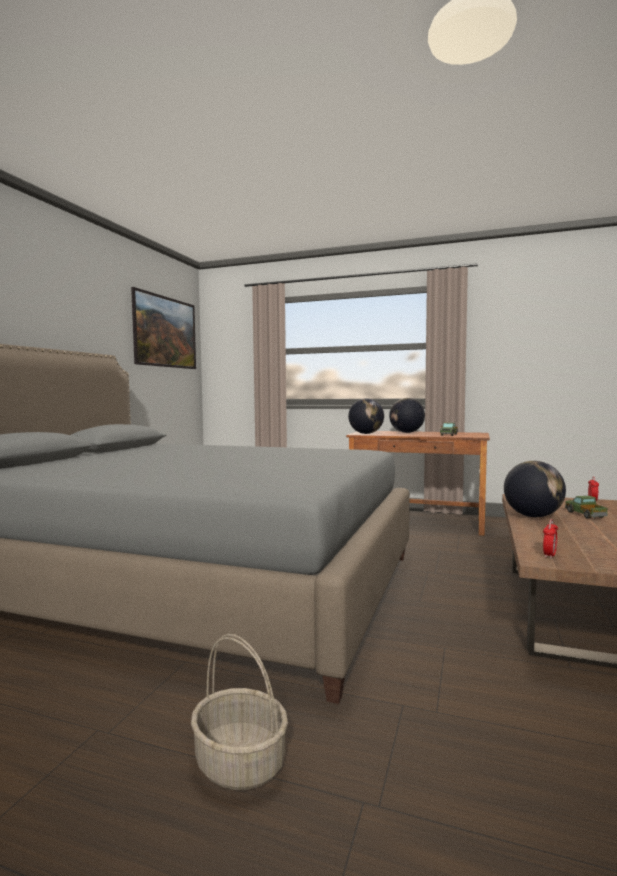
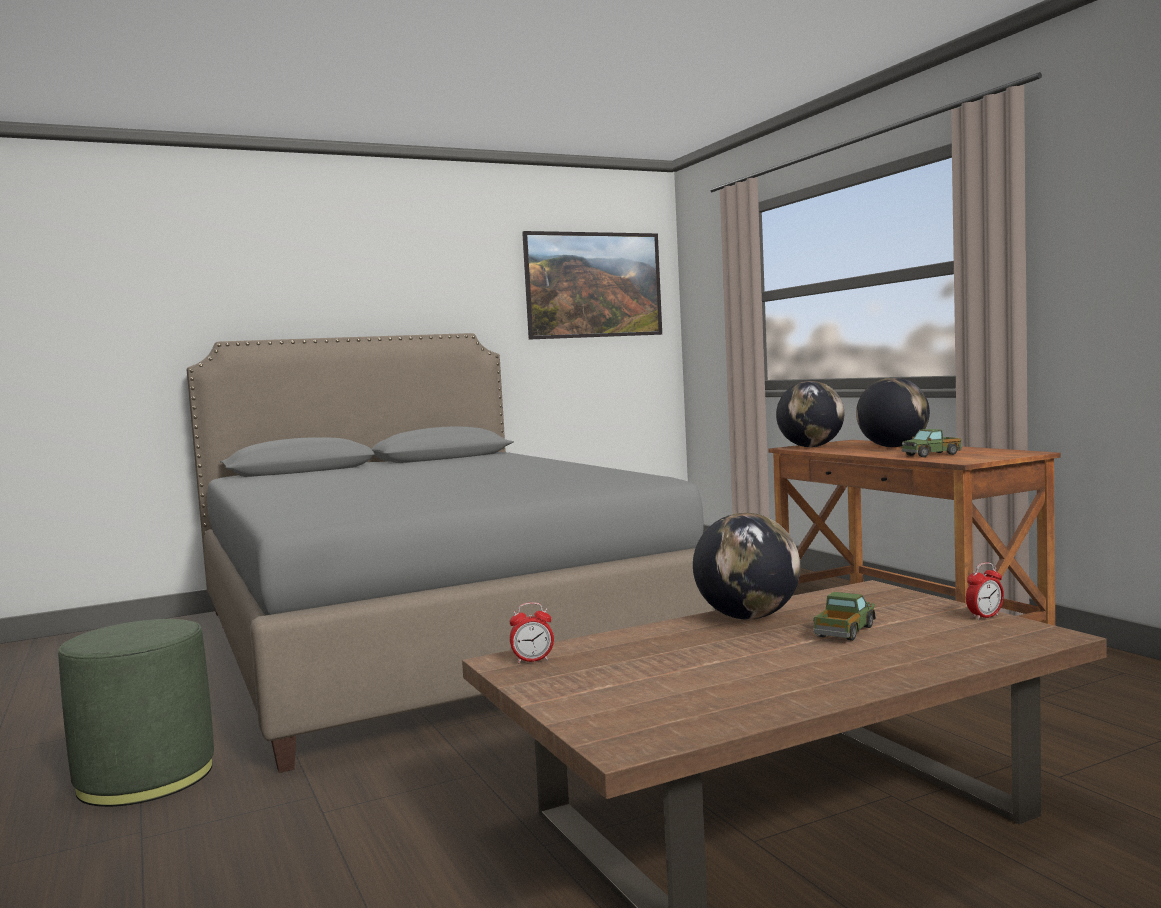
camera: 45 degrees right, 0 degrees up
(241, 763) = (146, 777): basket -> green ottoman

